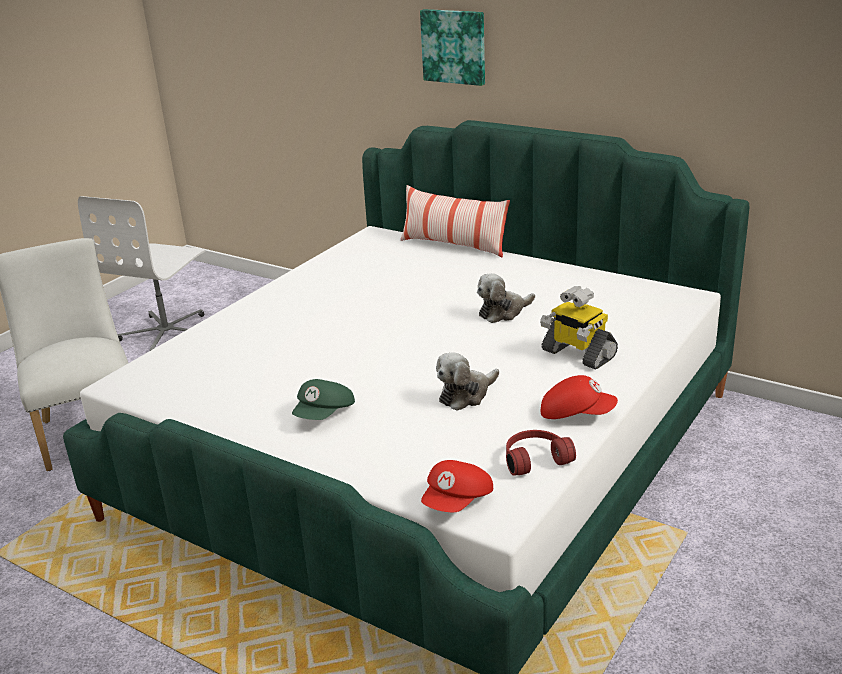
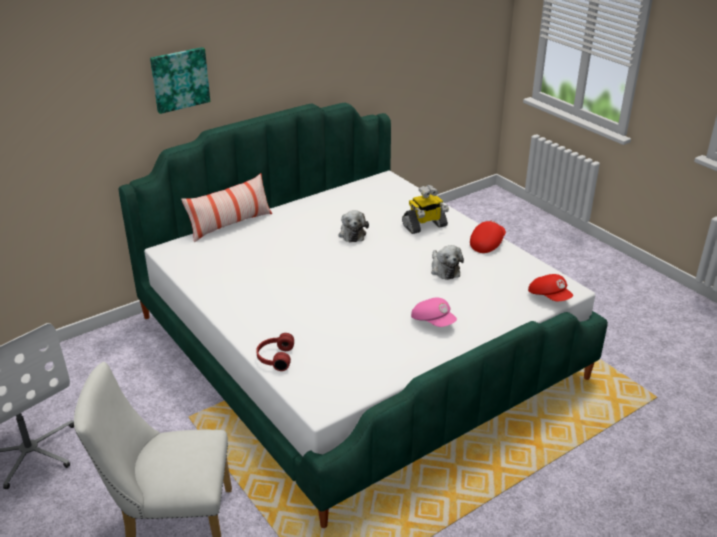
camera: 70 degrees left, 5 degrees up
(325, 414) = (433, 321): green cap -> pink cap
(535, 459) = (523, 266): red headphones -> red headphones (275, 358)

